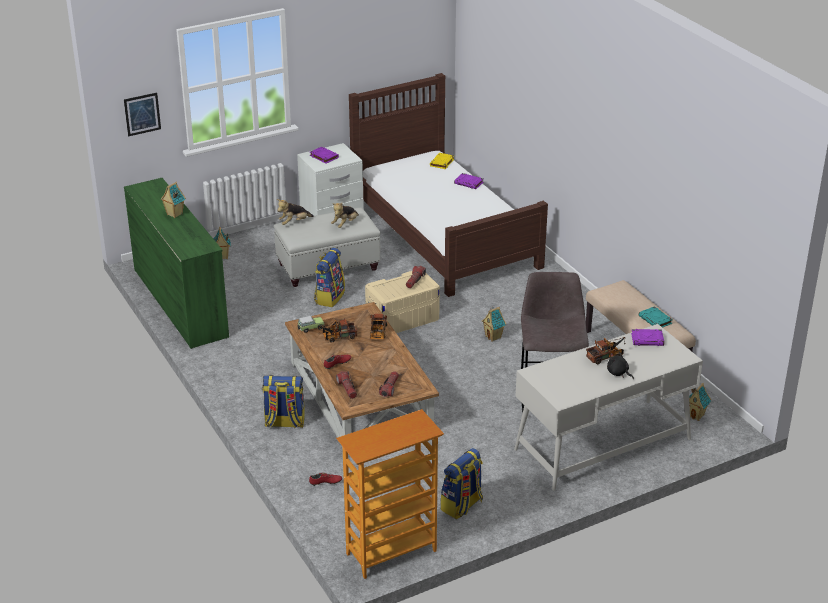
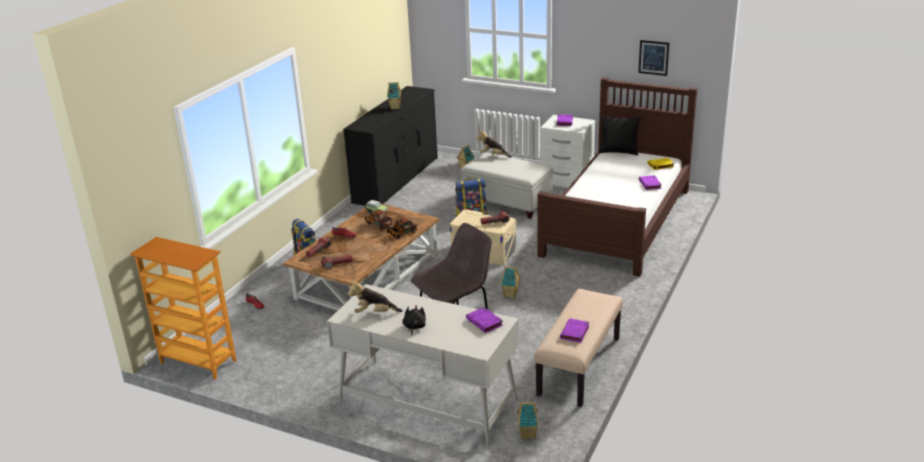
camera: 55 degrees right, 5 degrees down
(142, 114) = (435, 37): picture -> picture (653, 57)
(181, 302) = (397, 180): green dresser -> black dresser
(345, 224) = (518, 170): plush toy -> plush toy (375, 313)
(386, 166) = (618, 152): none -> black pillow
(462, 506) = (279, 368): backpack -> none
(606, 356) = (433, 313): toy truck -> none
(655, 320) = (574, 333): turquoise book -> purple book

